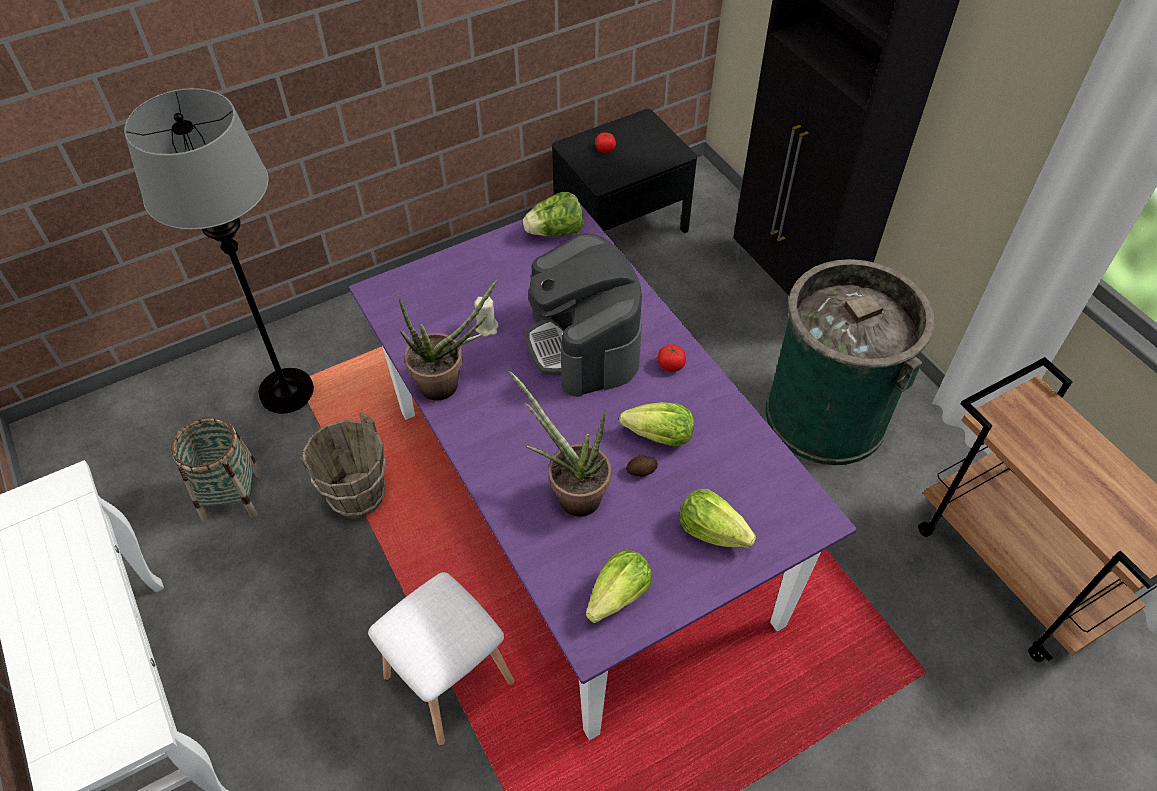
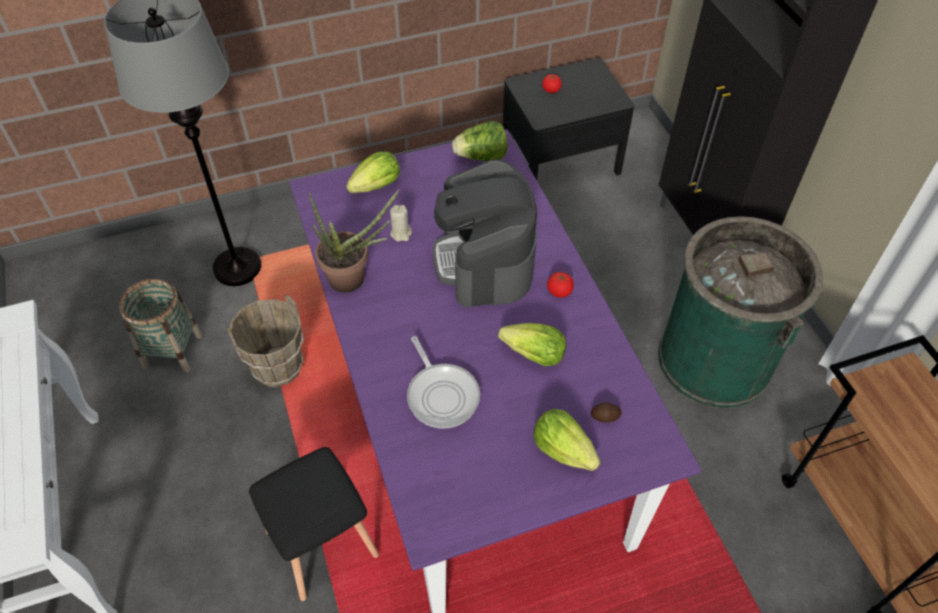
camera: 10 degrees right, 0 degrees up
(447, 679) = (320, 542): white stool -> black stool
(571, 494) = (441, 394): potted plant -> frying pan
(618, 595) = (463, 495): lettuce -> lettuce (377, 186)
(642, 471) = (511, 384): potato -> potato (605, 417)

